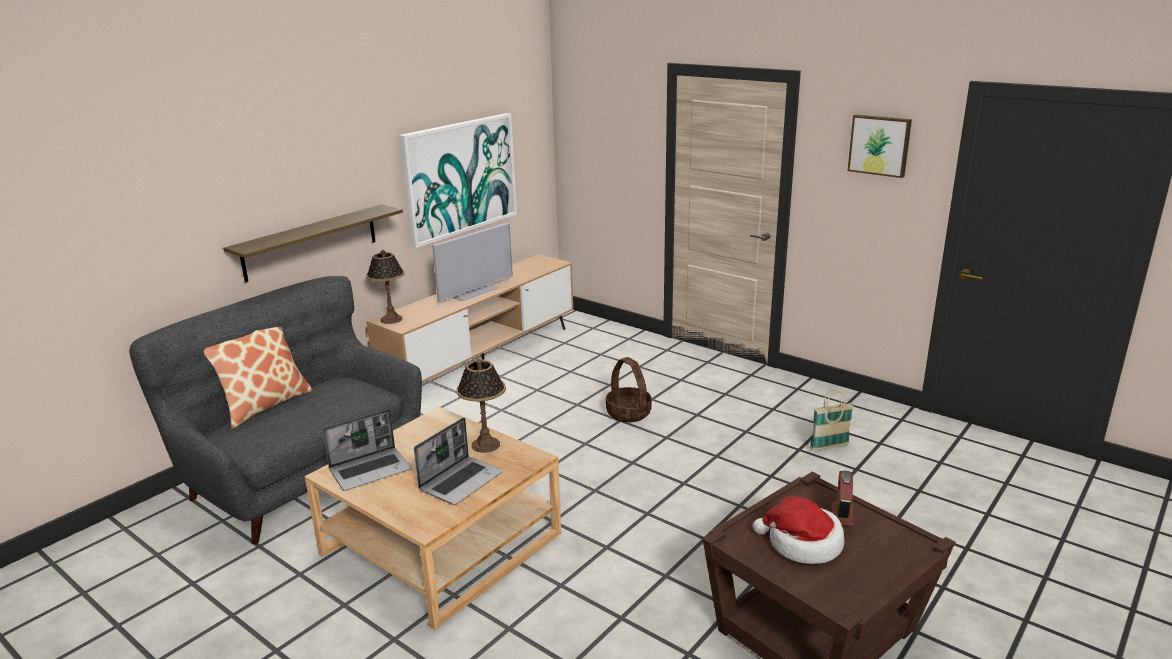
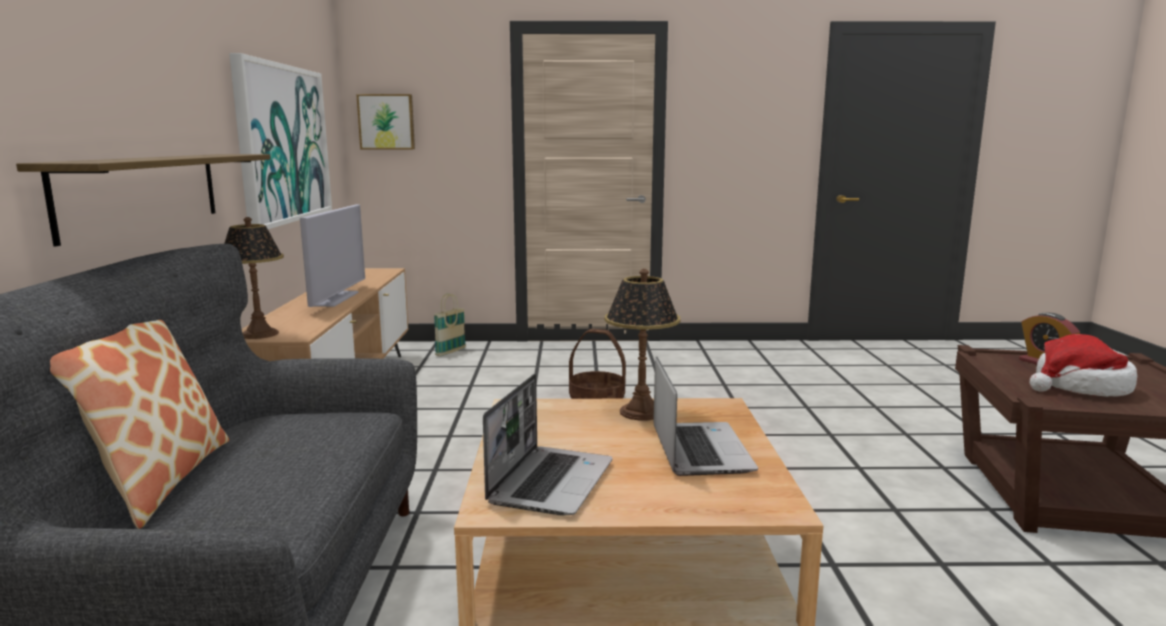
camera: 40 degrees left, 10 degrees down
(829, 447) = (803, 376): basket -> basket (450, 352)
(879, 145) = (754, 88): picture -> picture (386, 122)

